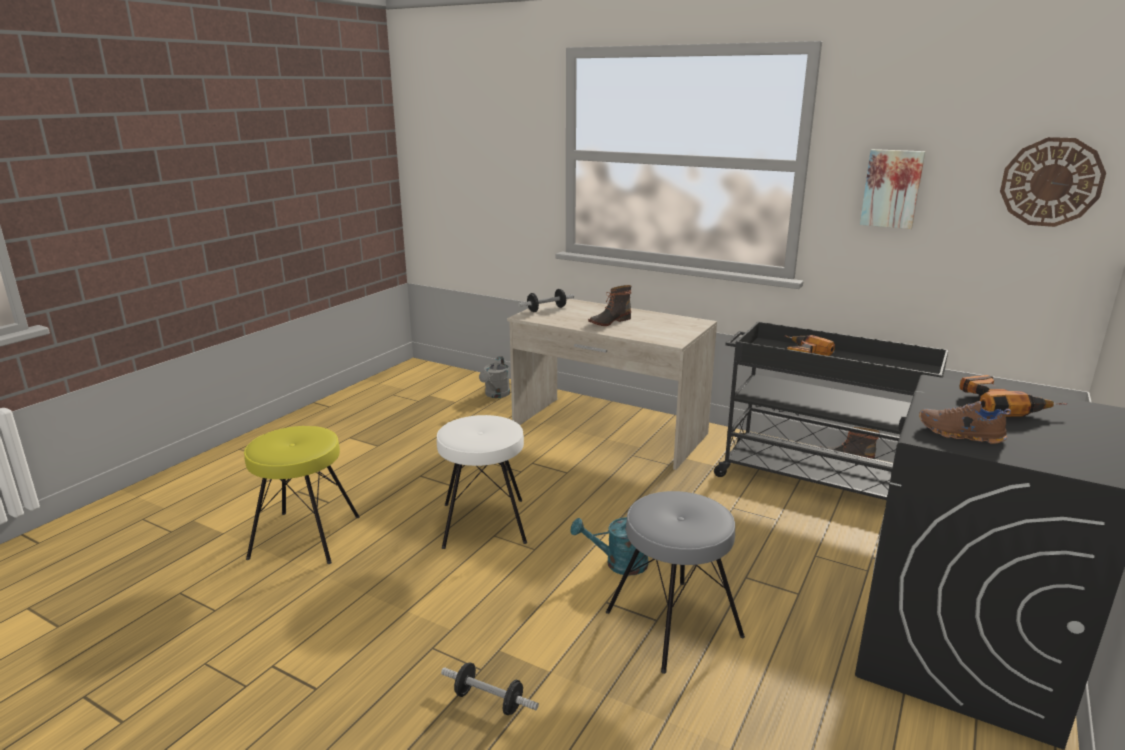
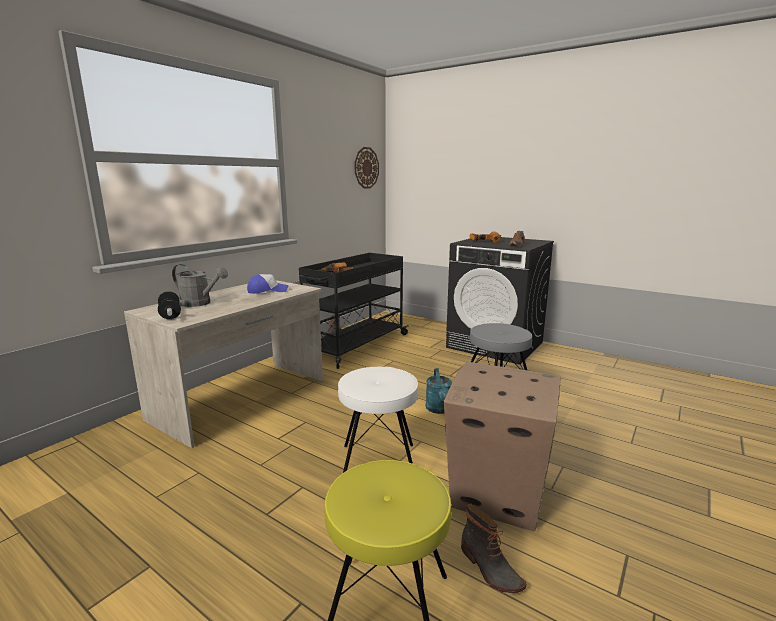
camera: 85 degrees left, 5 degrees down
(433, 601) = (495, 492): none -> cardboard box
(489, 701) = (589, 462): dumbbell -> none
(496, 395) = (85, 459): grey watering can -> grey watering can (200, 303)
(609, 321) = (238, 299): boot -> boot (489, 568)
(651, 327) = (267, 291): none -> cap
(892, 188) = (320, 174): picture -> none

